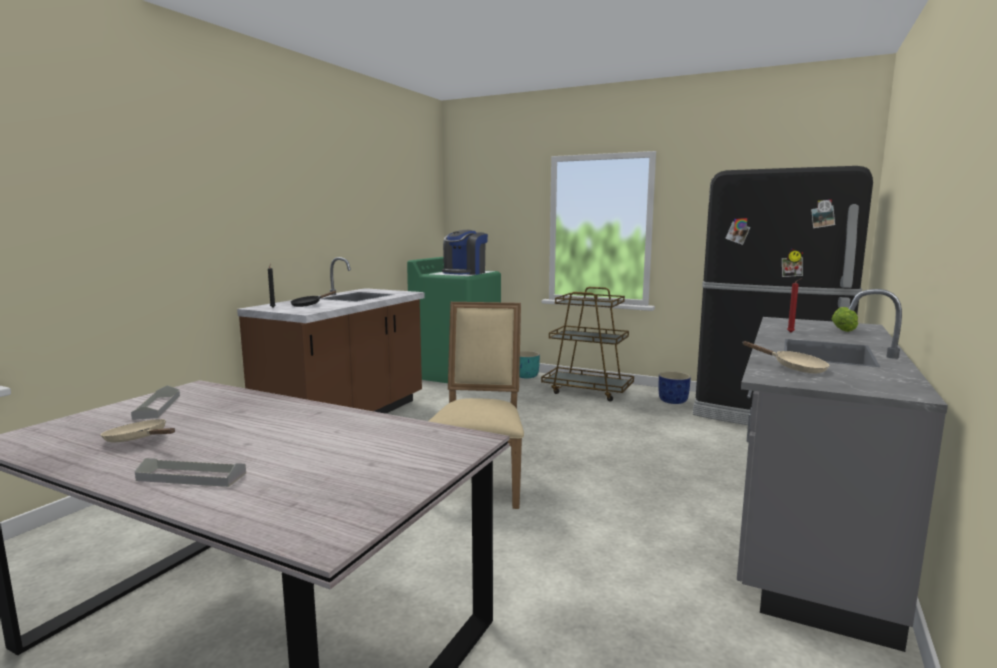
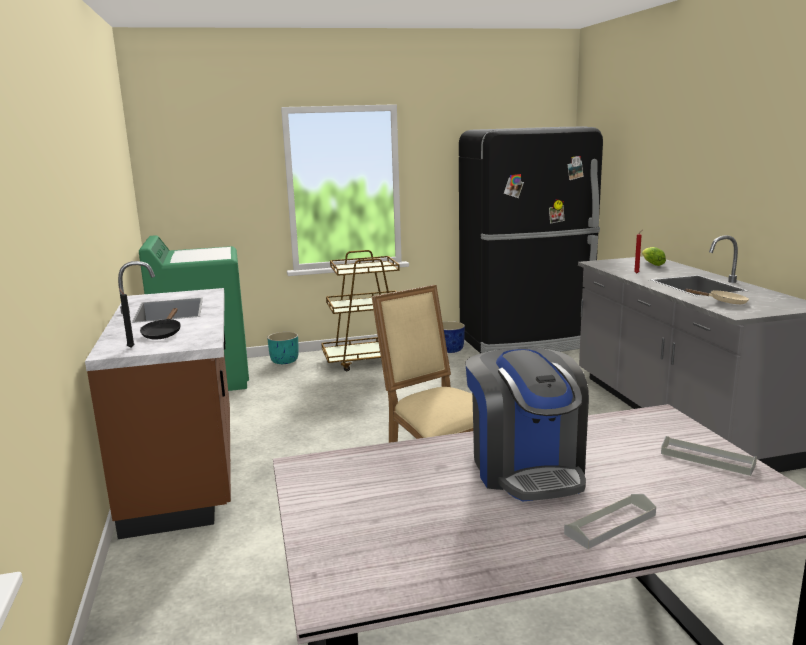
camera: 40 degrees left, 5 degrees up
(139, 439) = (458, 526): beige frying pan -> none
(157, 407) = (348, 498): grey tray -> grey tray (707, 459)
(464, 273) = (208, 254): coffee machine -> coffee machine (526, 468)

